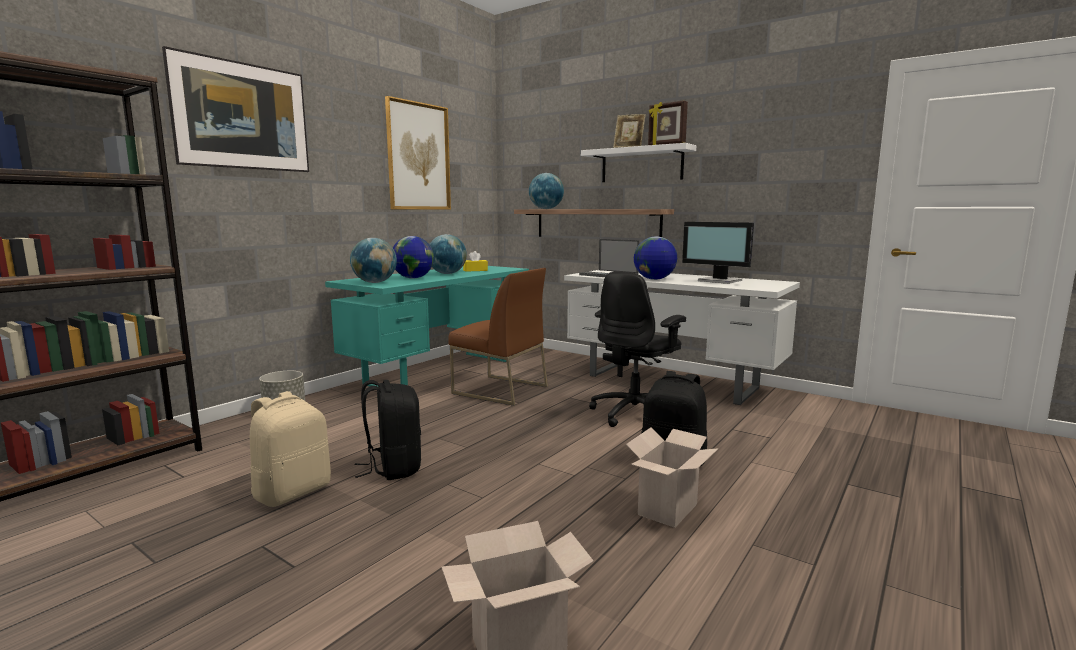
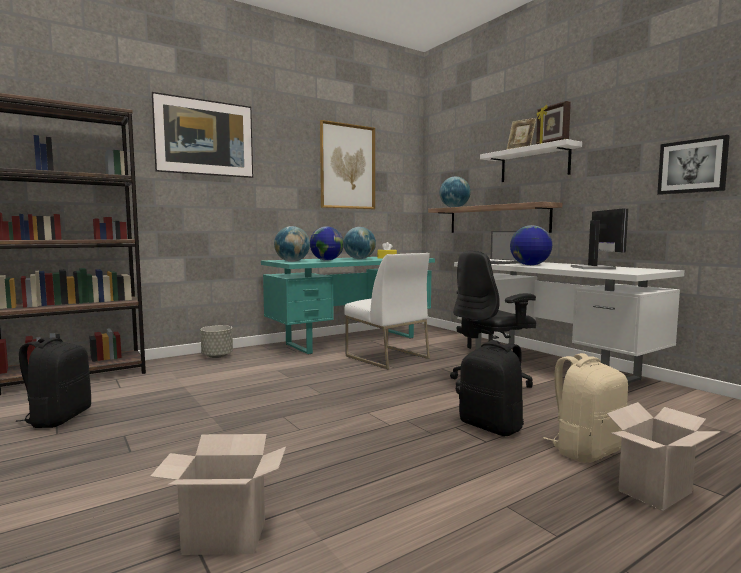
camera: 20 degrees right, 5 degrees down
(292, 492) = (174, 406): beige backpack -> beige backpack (586, 451)
(393, 468) = (254, 400): black backpack -> black backpack (58, 418)
(499, 390) = (386, 357): brown chair -> white chair
(668, 511) = (448, 464): cardboard box -> cardboard box (656, 493)
(719, 281) = (594, 267): monitor -> monitor turned 150 degrees counterclockwise
(809, 180) = (692, 166): none -> picture

